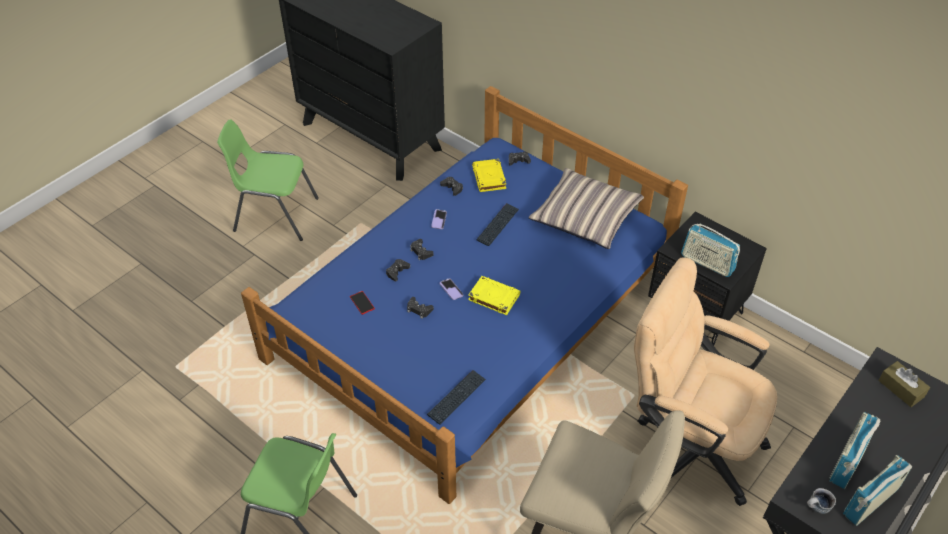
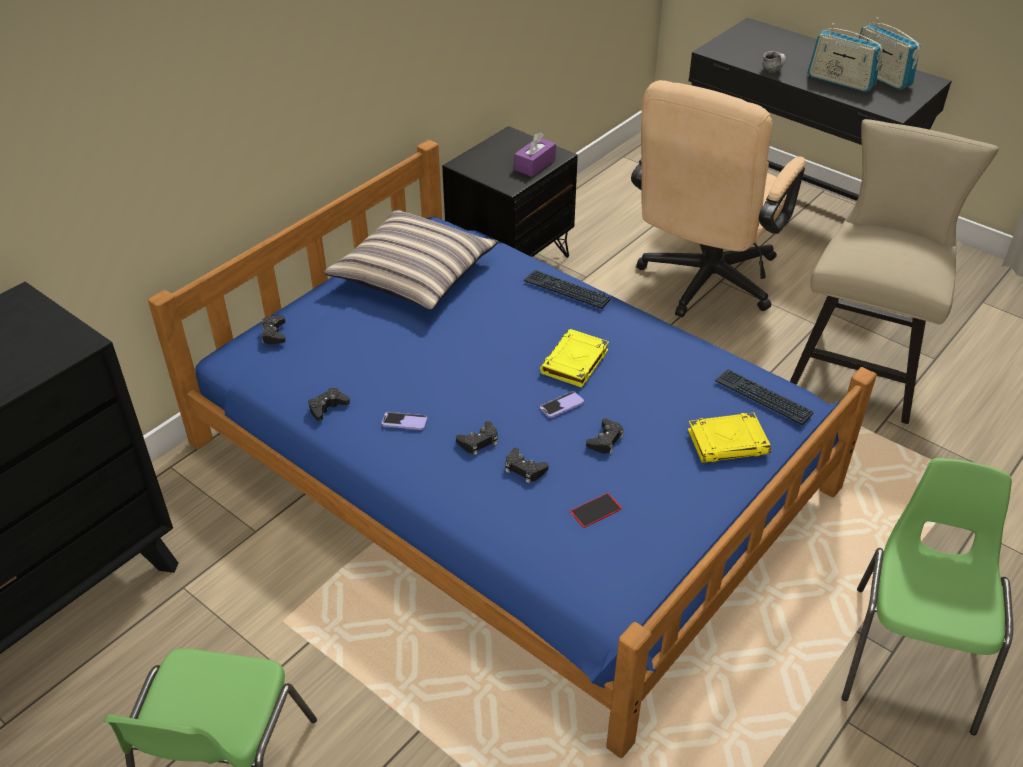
camera: 90 degrees left, 5 degrees down
(489, 178) = (311, 365): yellow book -> yellow book (728, 442)
(498, 225) = (423, 356): keyboard -> keyboard (567, 290)
(707, 263) = (534, 164): radio -> purple tissue box
(816, 508) = (900, 101): mug -> mug (774, 71)
(901, 389) = (742, 47): brown tissue box -> none

